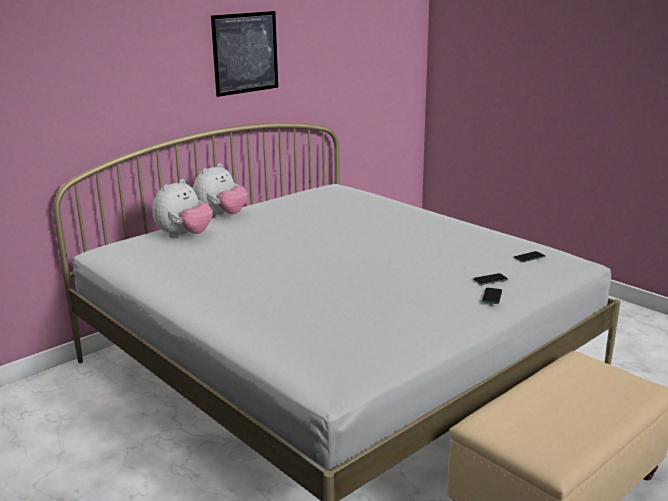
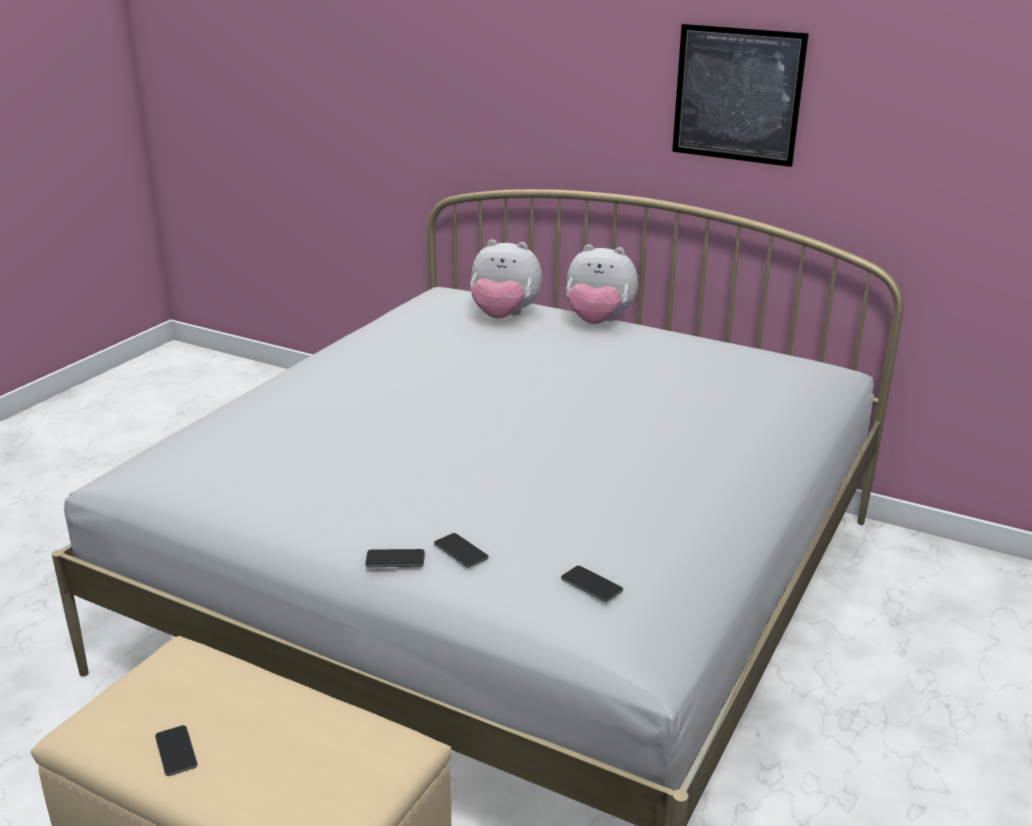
camera: 70 degrees right, 5 degrees up
(578, 426) = (176, 751): none -> phone

